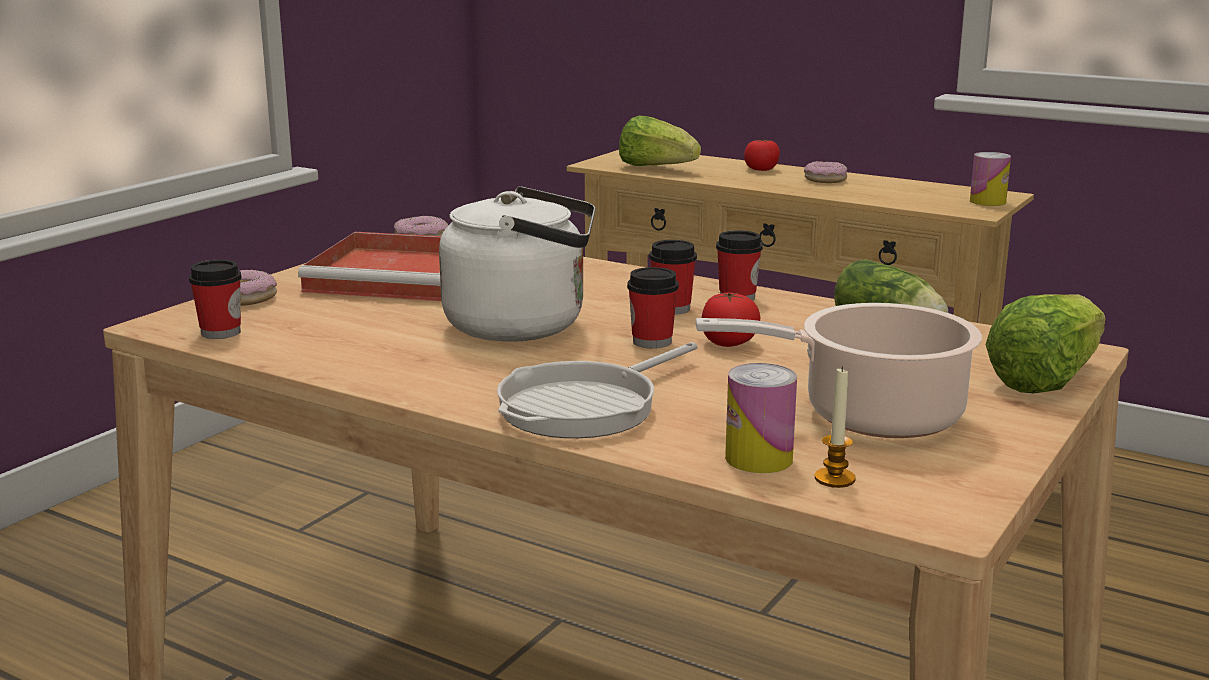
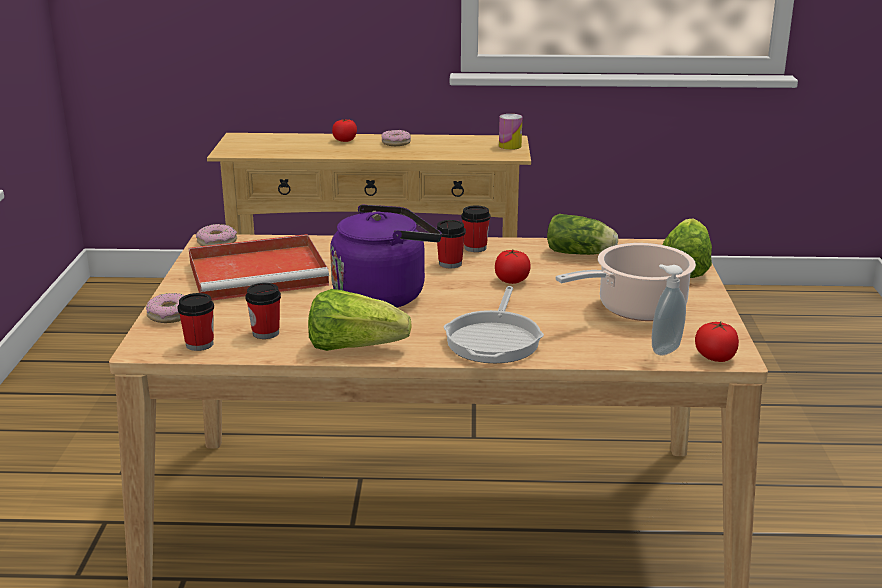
camera: 30 degrees left, 5 degrees up
(524, 326) = (384, 295): white kettle -> purple kettle
(652, 342) = (470, 289): cup -> cup (265, 333)
(656, 168) = (274, 150): lettuce -> lettuce (354, 347)
(759, 458) = (617, 347): can -> none
(834, 479) = (664, 349): candle -> soap dispenser
(910, 512) = (715, 357): none -> tomato

